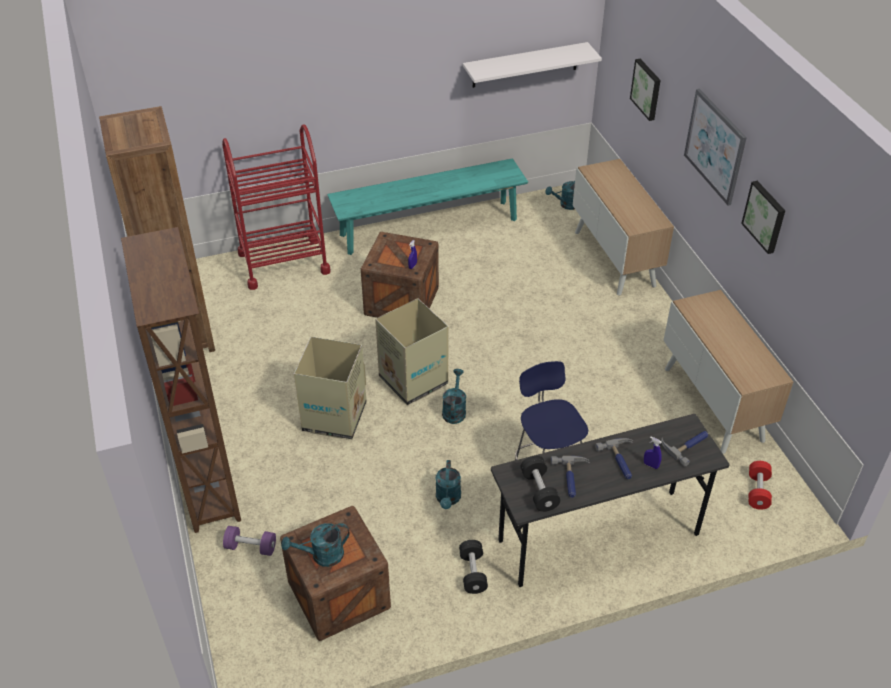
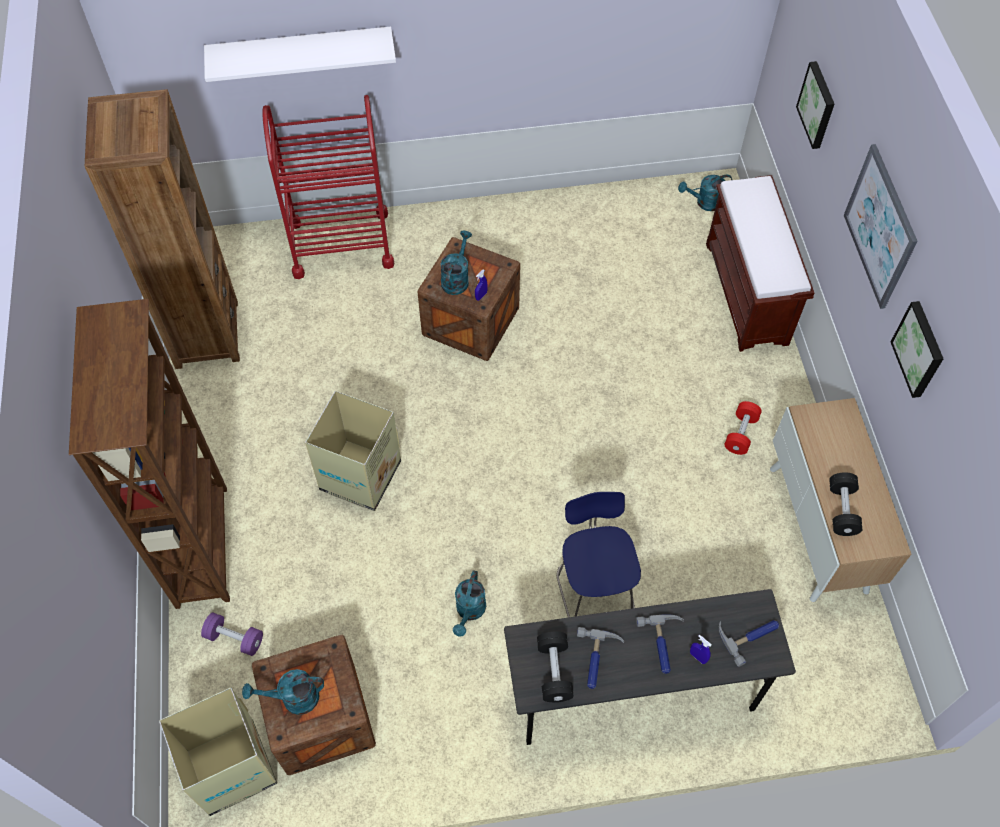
camera: 10 degrees right, 15 degrees up
(414, 381) = (462, 439): cardboard box -> cardboard box (232, 769)
(429, 227) = (526, 214): turquoise bench -> none
(454, 410) = (502, 488): turquoise watering can -> turquoise watering can (456, 278)
(473, 573) = (477, 716): black dumbbell -> black dumbbell (842, 510)
(525, 65) = (670, 33): white shelf -> white shelf (301, 51)
(615, 258) = (747, 294): cabinet -> brown bench
(757, 491) = (841, 662): red dumbbell -> red dumbbell (740, 433)

